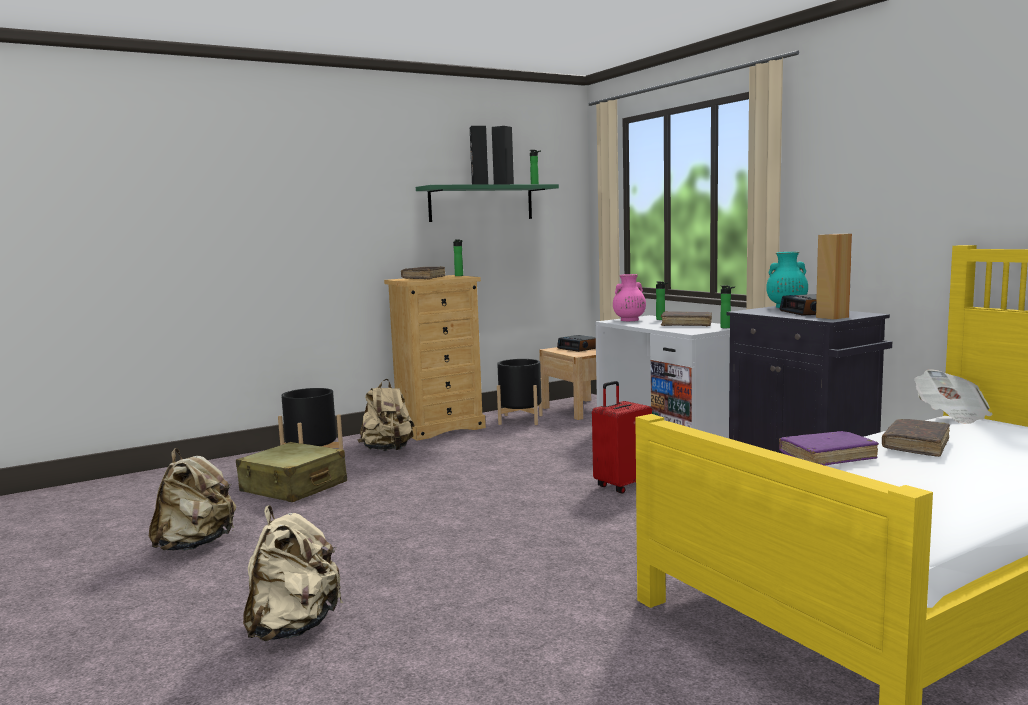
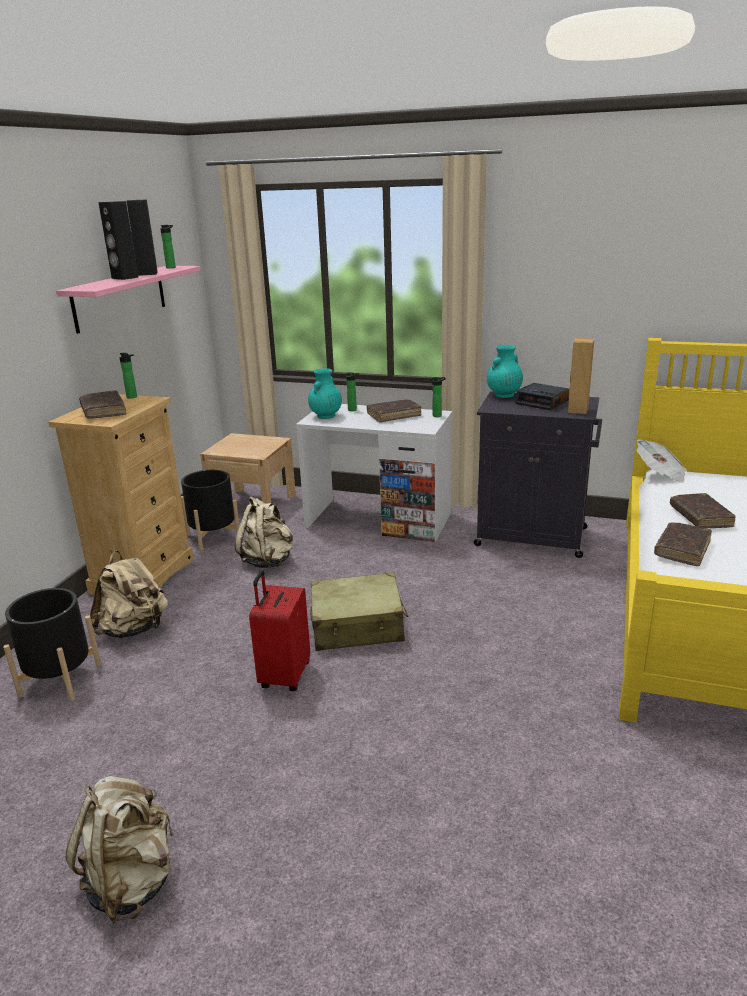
camera: 40 degrees left, 15 degrees up
(293, 487) = (109, 733): beige suitcase -> beige suitcase (358, 626)
(293, 627) = (433, 920): beige backpack -> beige backpack (268, 561)
(481, 203) = (120, 298): green shelf -> pink shelf
(579, 348) = (240, 443): alarm clock -> none
(622, 485) = (428, 594): red suitcase -> red suitcase (284, 676)
(629, 320) = (325, 416): pink vase -> turquoise vase
(827, 457) = (682, 549): purple book -> brown book

